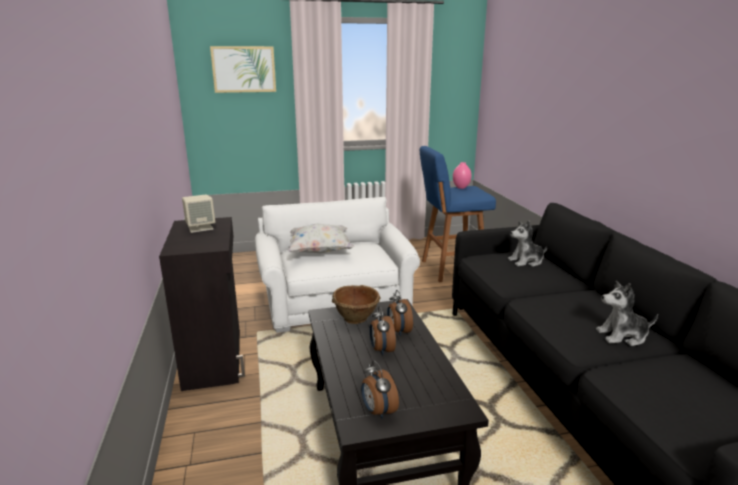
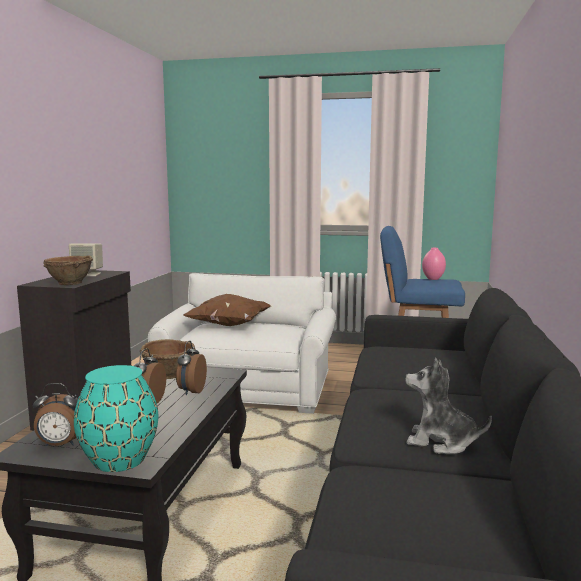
camera: 25 degrees right, 10 degrees down
(211, 244) = (69, 283): none -> brown bowl
(244, 69) = (225, 148): picture -> none
(319, 251) = (229, 325): white pillow -> brown pillow
(378, 411) = (60, 445): alarm clock -> alarm clock turned 90 degrees counterclockwise
(444, 411) = (119, 460): none -> turquoise vase
(526, 261) = (434, 357): plush toy -> none

